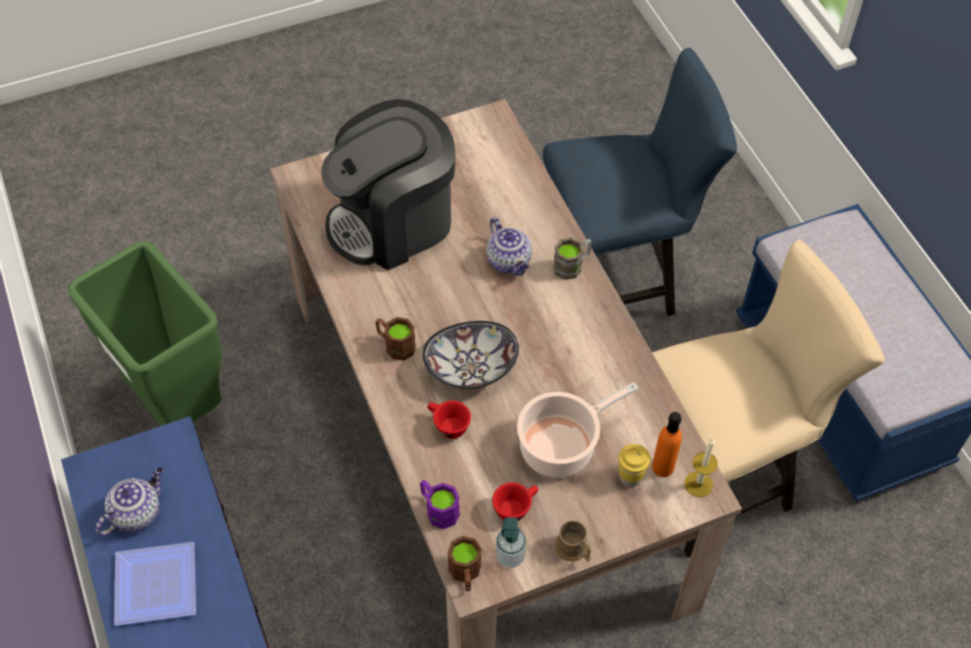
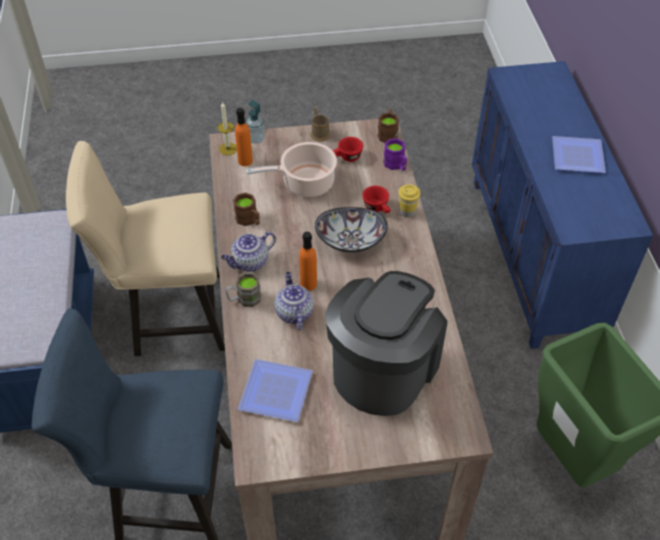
camera: 165 degrees left, 5 degrees down
(137, 513) = (594, 194): teapot -> teapot (249, 263)
(393, 222) = (383, 369): coffee machine -> coffee machine turned 45 degrees counterclockwise
(395, 345) = (403, 267): brown mug -> brown mug (249, 220)
(495, 177) = (277, 394): none -> plate
(504, 299) = (308, 284): none -> orange bottle
(510, 556) = (358, 136): soap dispenser -> soap dispenser (256, 139)
(630, 477) = (268, 159): yellow cup -> yellow cup (407, 212)

